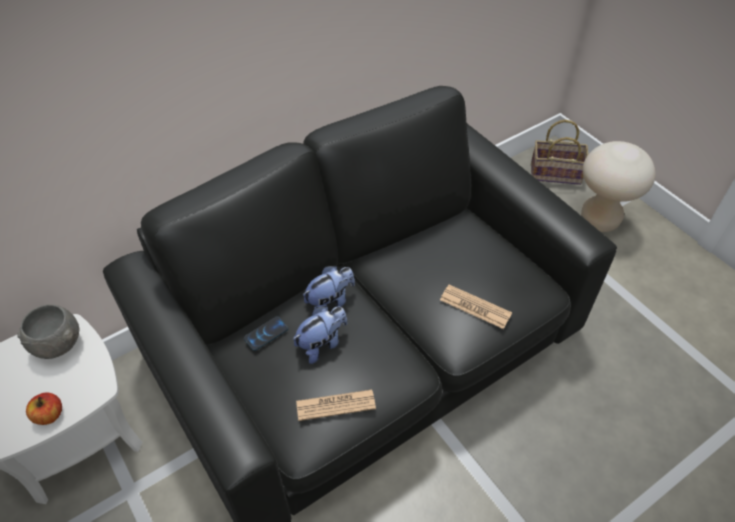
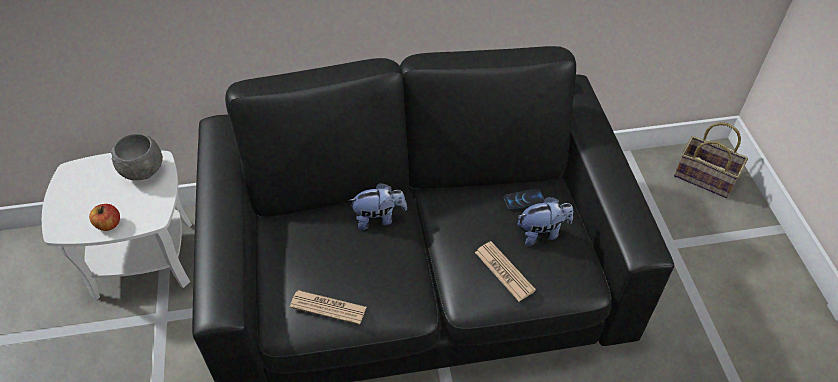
camera: 25 degrees right, 0 degrees up
(266, 334) = (307, 224): phone -> phone (523, 200)
(322, 344) = (348, 251): plush toy -> plush toy (542, 232)
(599, 220) = (725, 242): beige stool -> none

